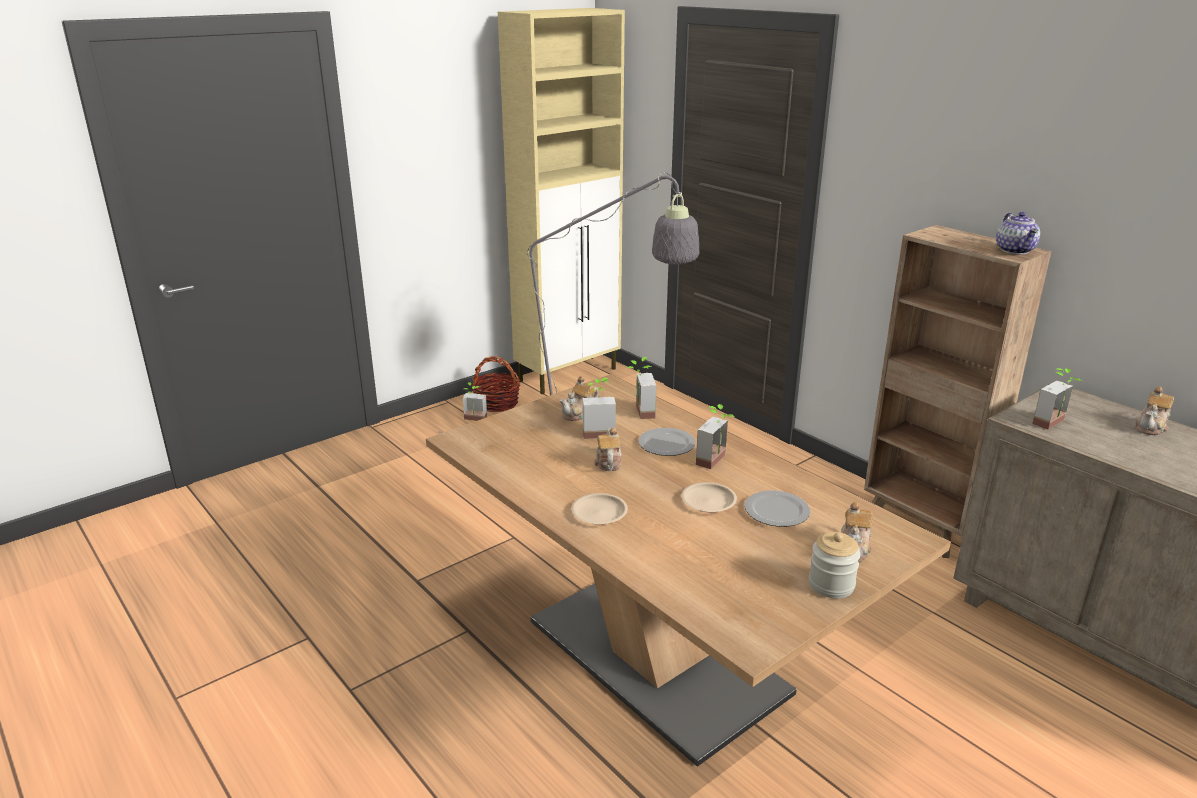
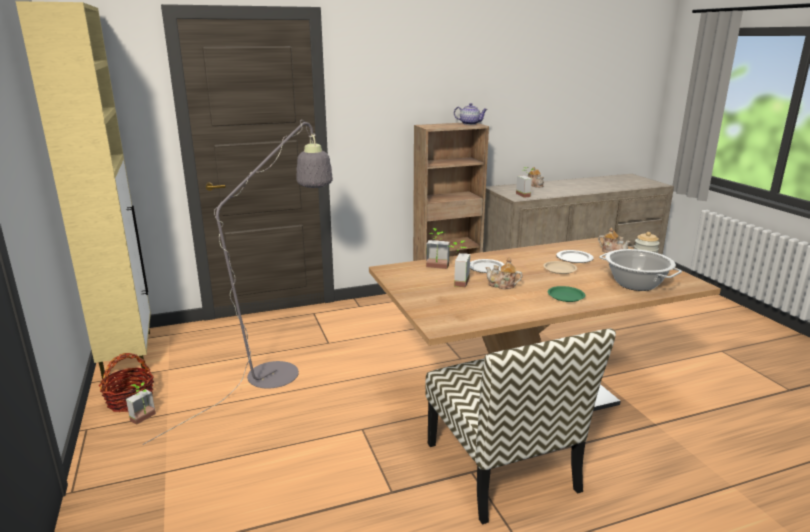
camera: 70 degrees left, 5 degrees down
(483, 655) = (503, 468): none -> chair
(580, 414) = (426, 283): teapot -> none
(599, 513) = (566, 296): beige plate -> green plate
(697, 575) = (635, 284): none -> cooking pot
(717, 461) = (514, 260): potted plant -> none

